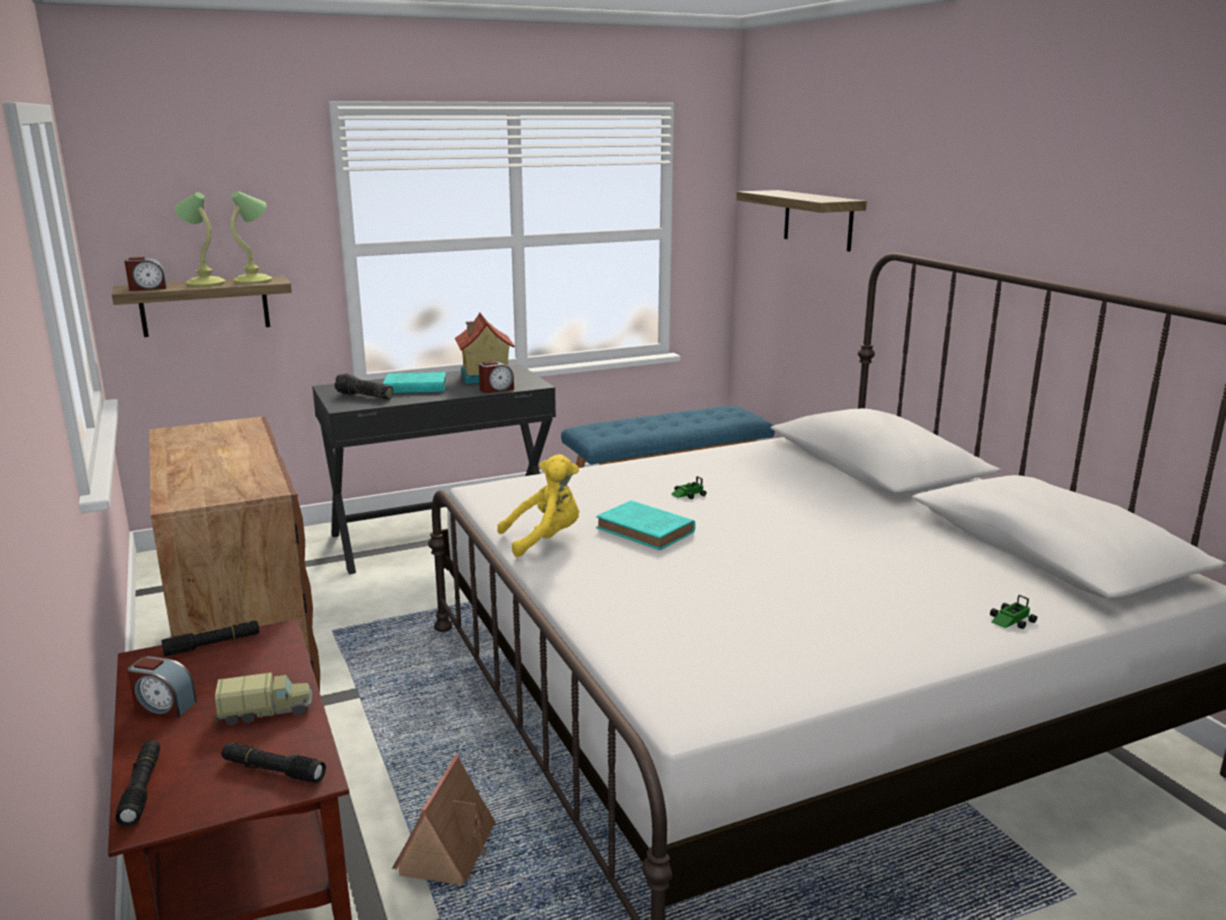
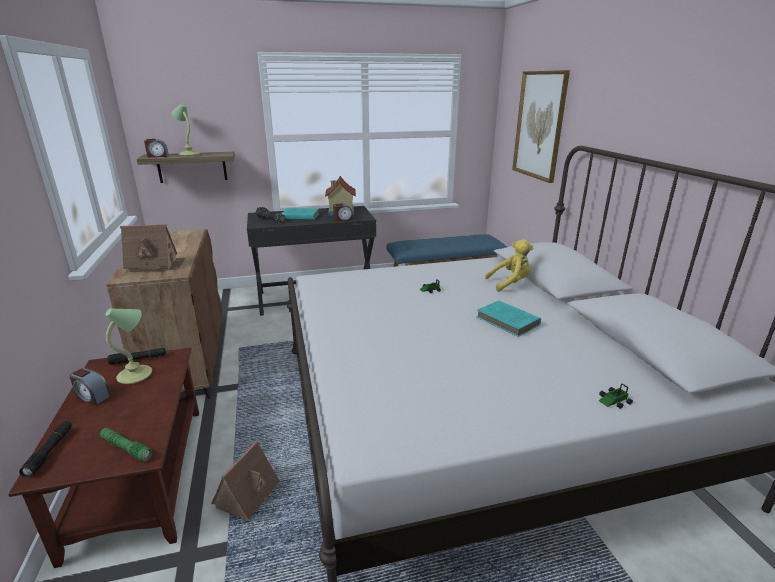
camera: 10 degrees right, 5 degrees up
(217, 479) = (155, 265): none -> toy house
(254, 281) = (215, 154): table lamp -> table lamp (136, 375)
(266, 712) = (143, 407): toy truck -> none
(273, 770) = (126, 448): black flashlight -> green flashlight
(545, 539) = (332, 313): yellow plush toy -> yellow plush toy (510, 283)
(647, 531) = (395, 312): turquoise book -> turquoise book (509, 322)
(818, 220) = (539, 125): shelf -> picture

